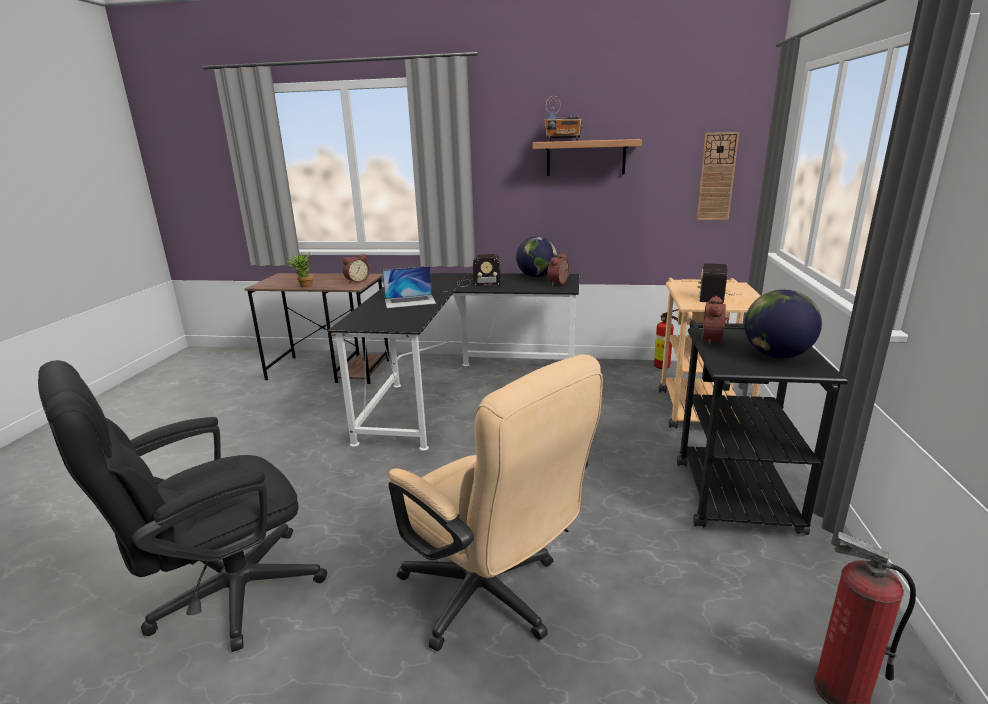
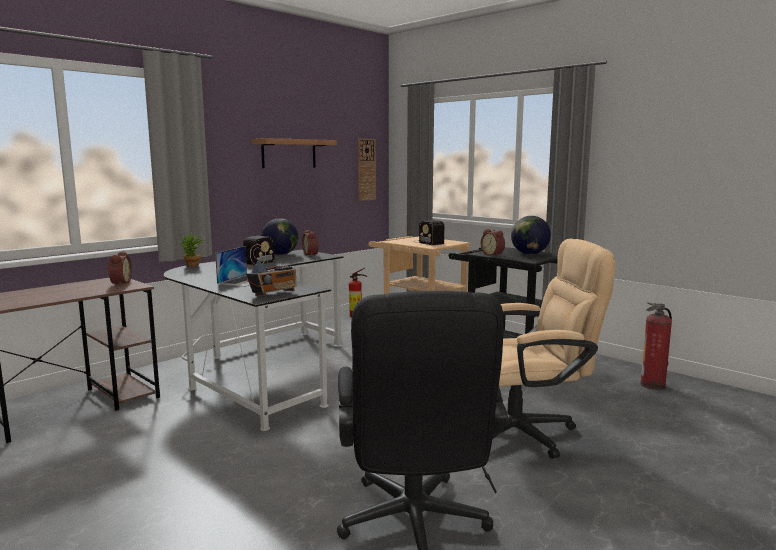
camera: 55 degrees left, 10 degrees down
(304, 286) = (71, 296): potted plant -> potted plant (192, 266)
(563, 141) = (280, 138): radio -> radio (274, 294)

